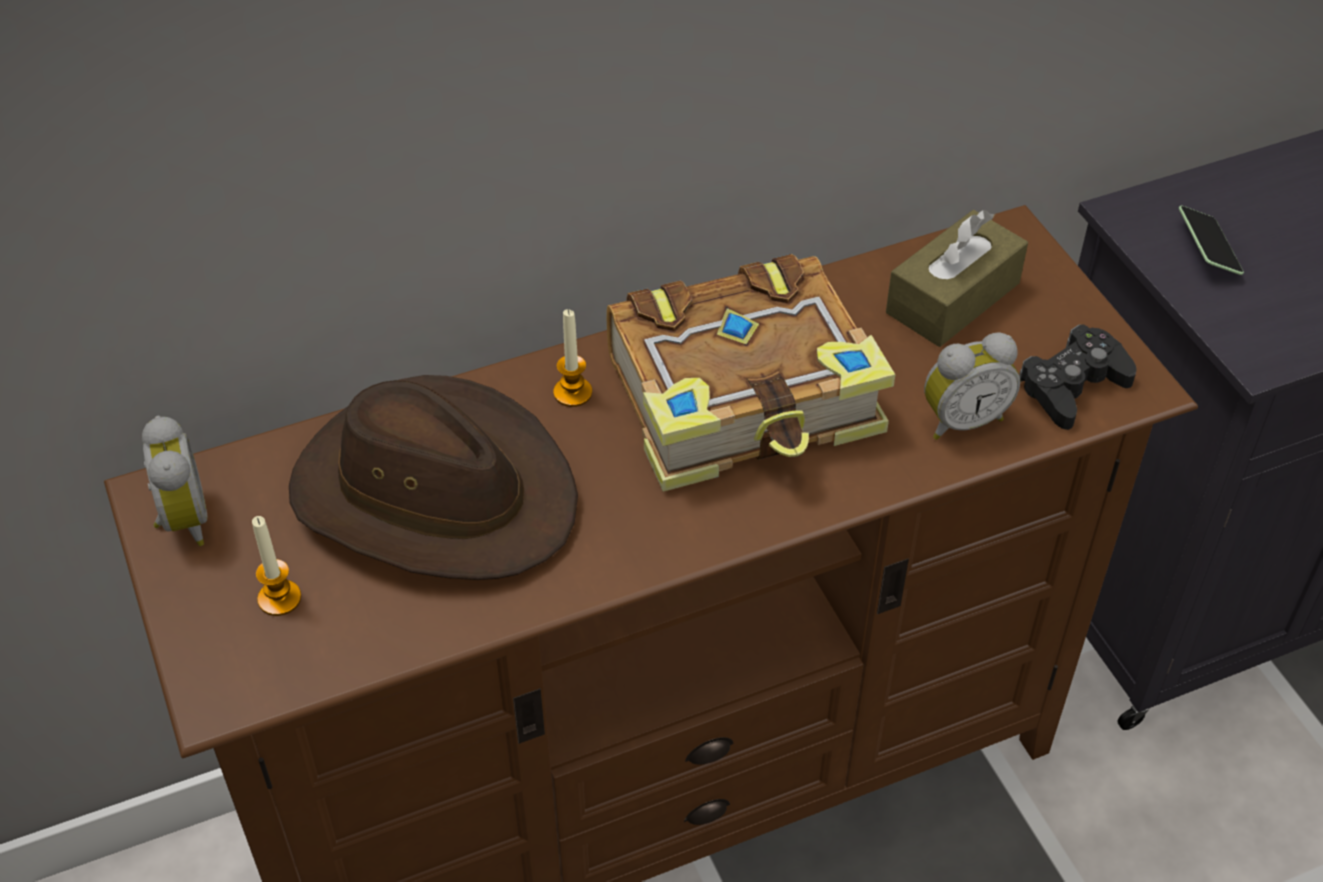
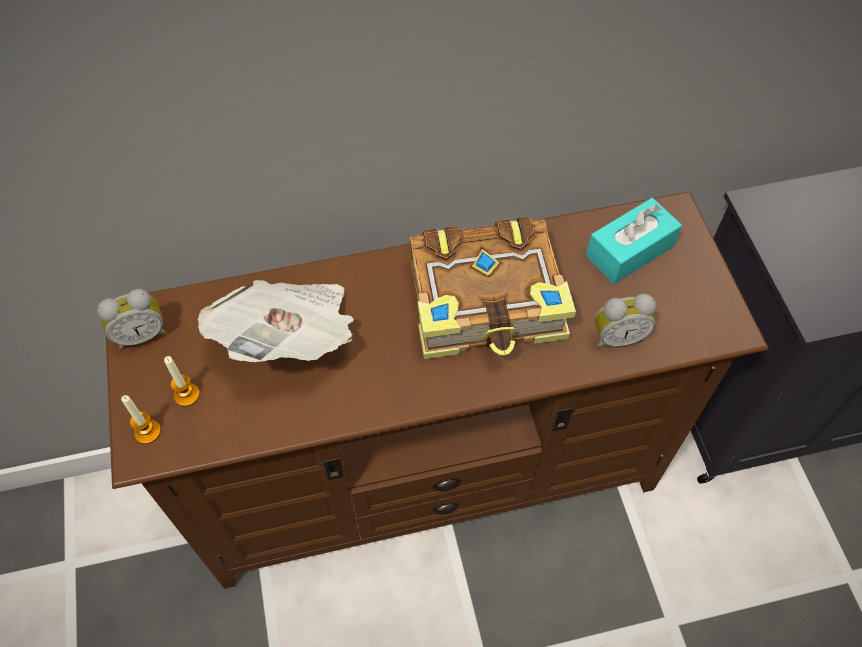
camera: 10 degrees right, 10 degrees up
(181, 520) = (141, 334): alarm clock -> alarm clock turned 75 degrees clockwise
(435, 491) = (290, 337): brown hat -> newspaper
(573, 393) = (384, 283): candle -> candle (147, 432)
(953, 298) = (629, 251): brown tissue box -> turquoise tissue box
(1072, 386) = (691, 323): black game controller -> none
(1207, 250) = (799, 237): phone -> none

